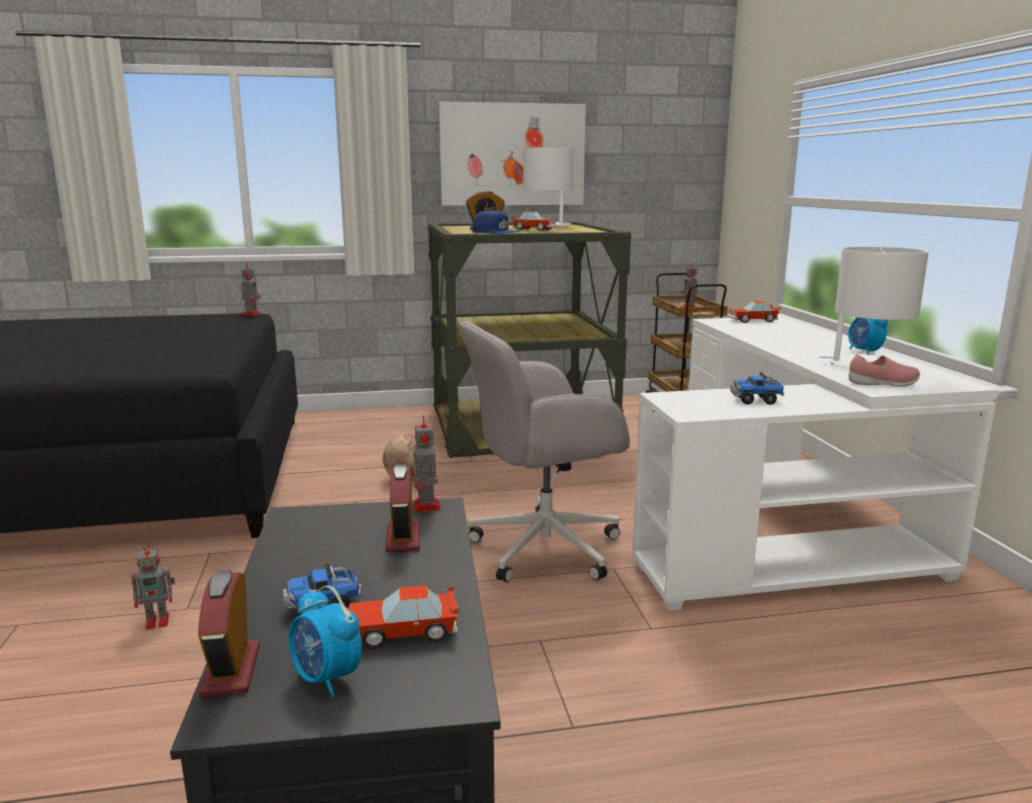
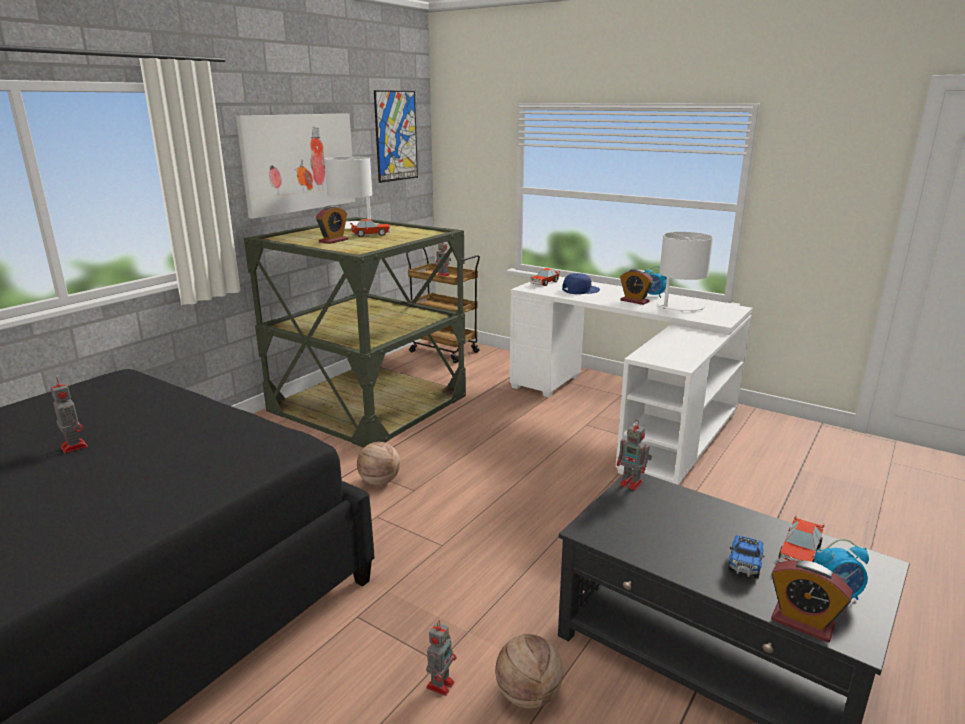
camera: 45 degrees left, 5 degrees up
(182, 667) = (528, 695): none -> basketball
(252, 314) = (127, 374): toy robot -> toy robot (73, 446)
(403, 538) = (672, 508): alarm clock -> alarm clock (634, 301)
(496, 232) = (360, 243): blue cap -> blue cap (580, 290)
(543, 549) = (559, 488): grey office chair -> none
(662, 134) = (396, 136): none -> picture
(756, 400) = (681, 345): toy truck -> none
(883, 384) = (714, 317): pink shoe -> none

